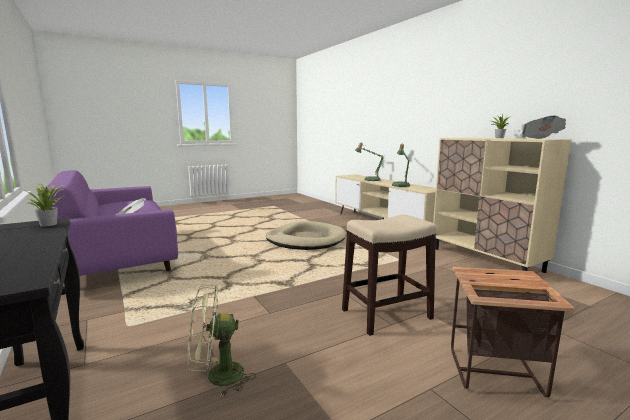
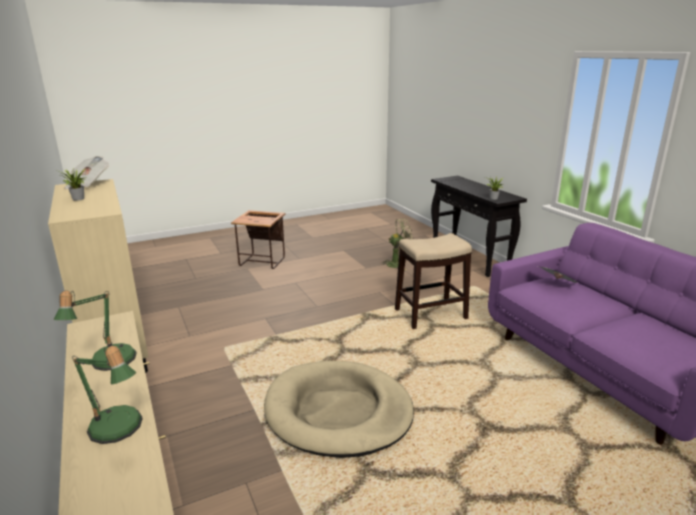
camera: 175 degrees left, 10 degrees up
(385, 314) = (294, 288): stool -> stool (431, 314)

